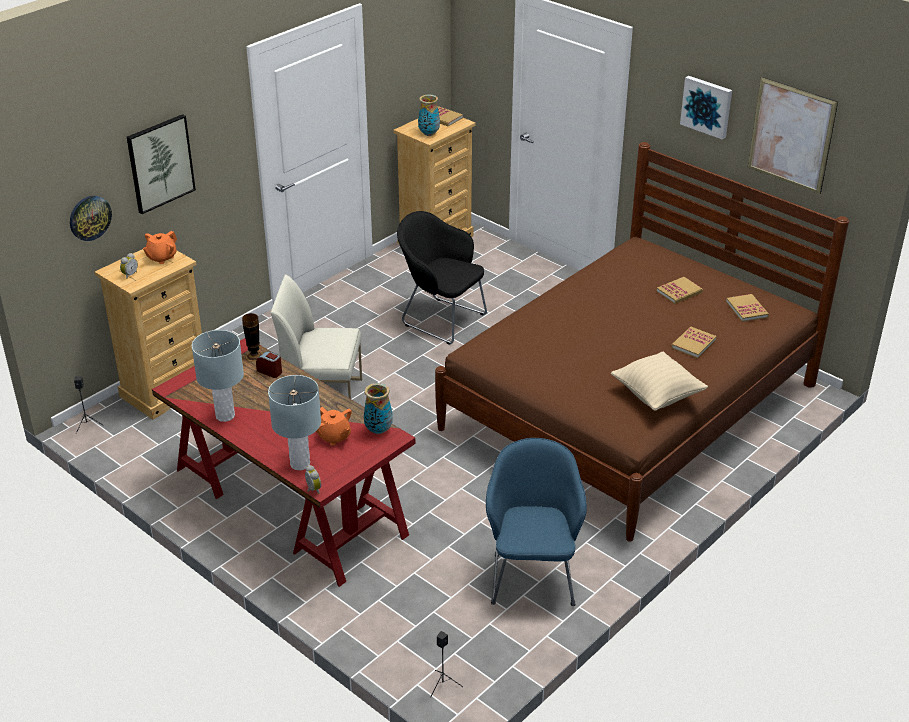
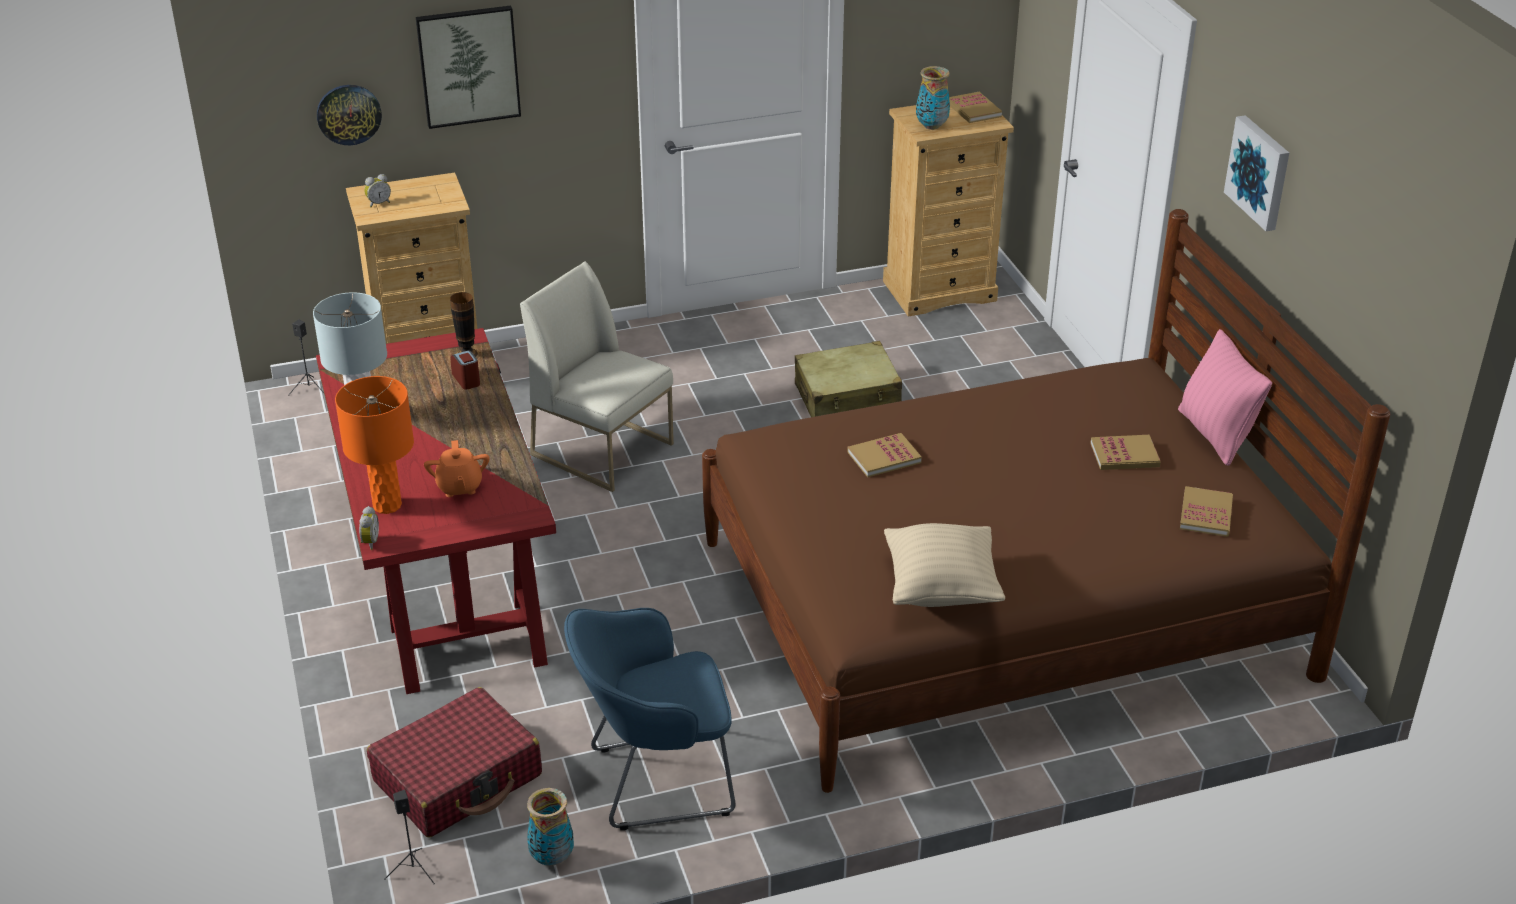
camera: 30 degrees right, 0 degrees up
(161, 258) = (435, 193): orange teapot -> none
(300, 463) = (387, 505): grey table lamp -> orange table lamp
(378, 430) = (519, 498): vase -> vase (551, 858)
(418, 621) = (458, 778): none -> red suitcase
(440, 319) = (848, 399): black armchair -> beige suitcase
(532, 574) = (654, 780): blue armchair -> blue armchair turned 135 degrees counterclockwise
(693, 344) = (1069, 535): book -> book (884, 457)
(710, 267) = (1215, 435): none -> pink pillow
(791, 135) = (1347, 249): picture -> none

